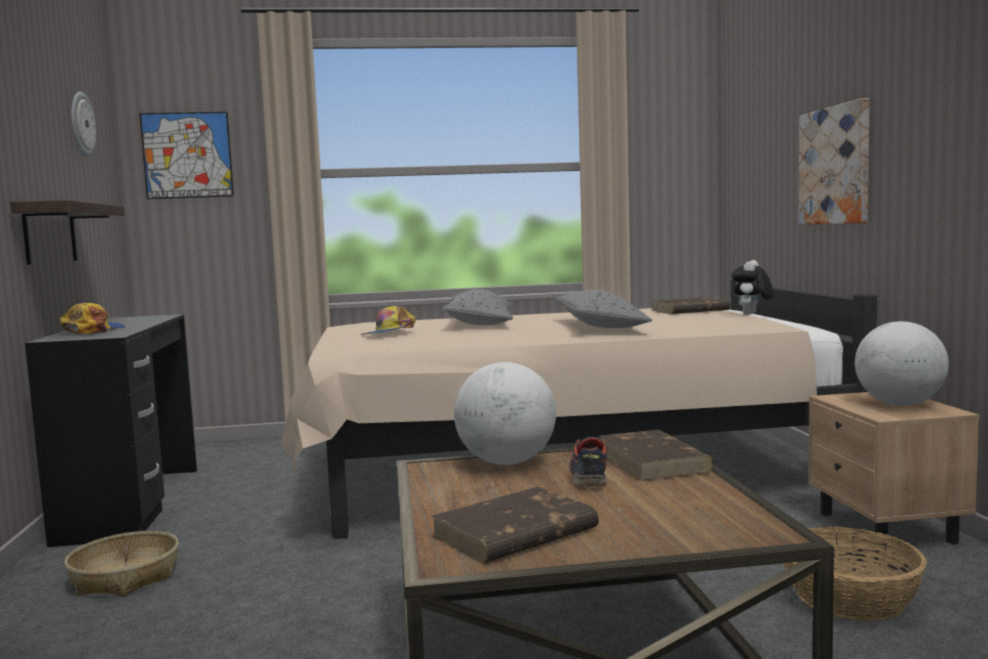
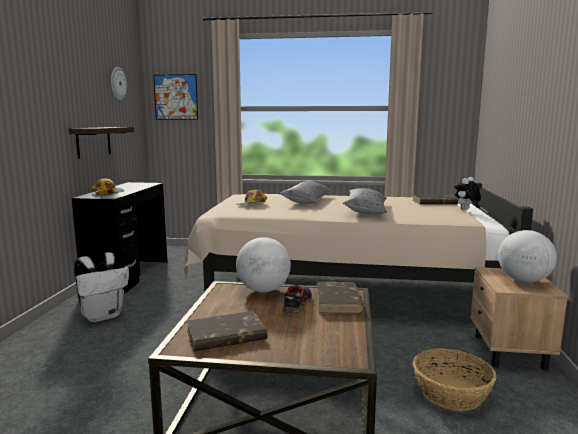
camera: 15 degrees right, 5 degrees up
(125, 577) = (103, 316): basket -> white backpack
(835, 166) = (526, 122): picture -> none

